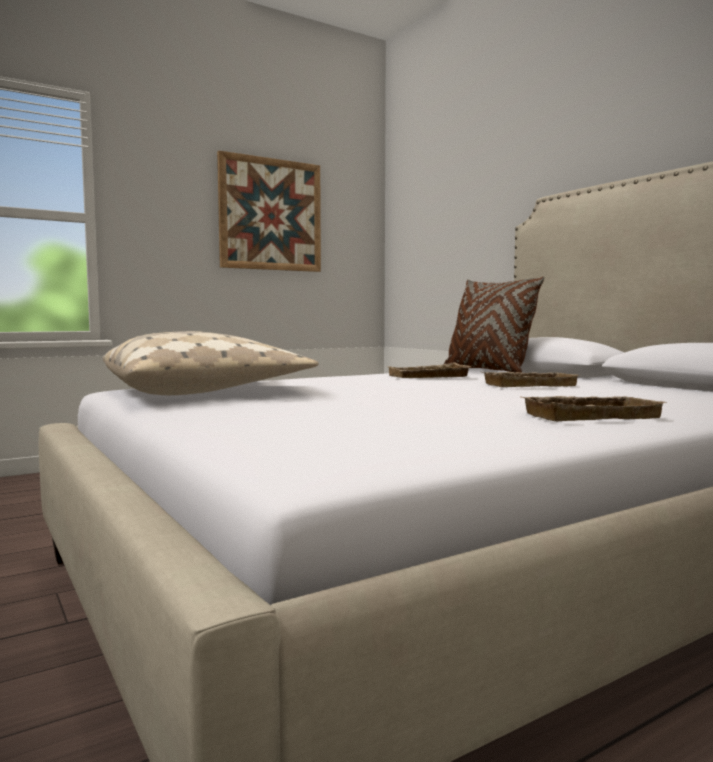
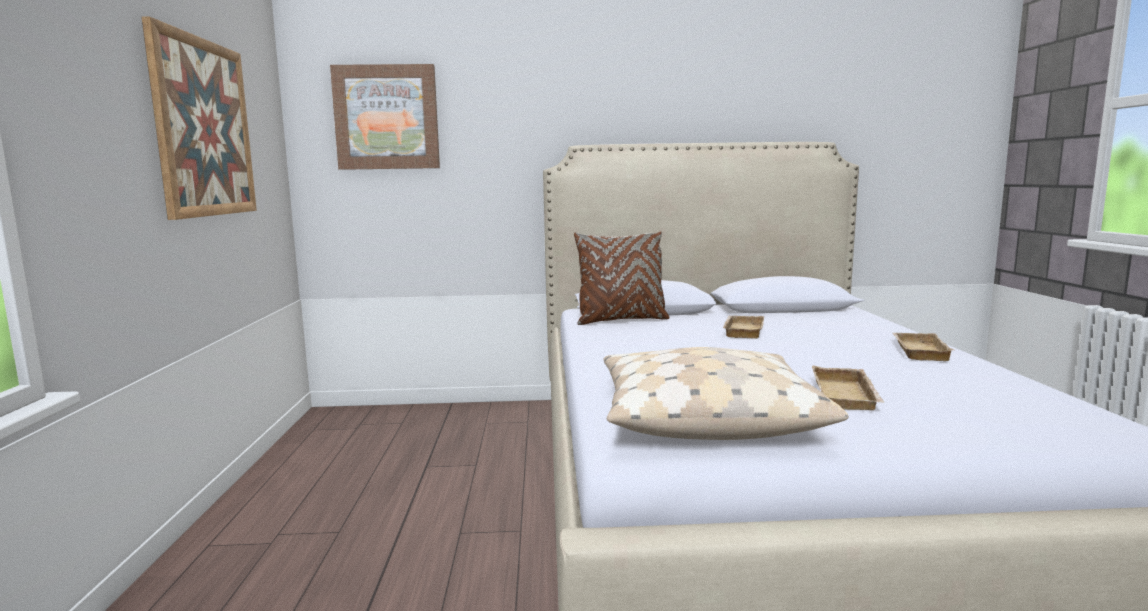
camera: 60 degrees left, 5 degrees up
(428, 377) = (655, 340): beige tray -> beige tray (847, 396)
(432, 197) = (387, 117): none -> picture

